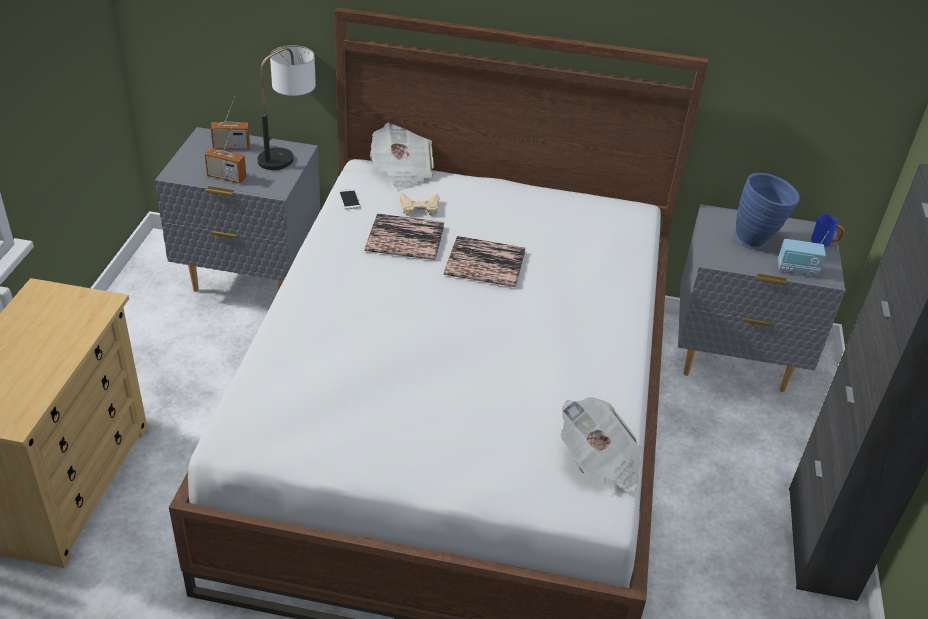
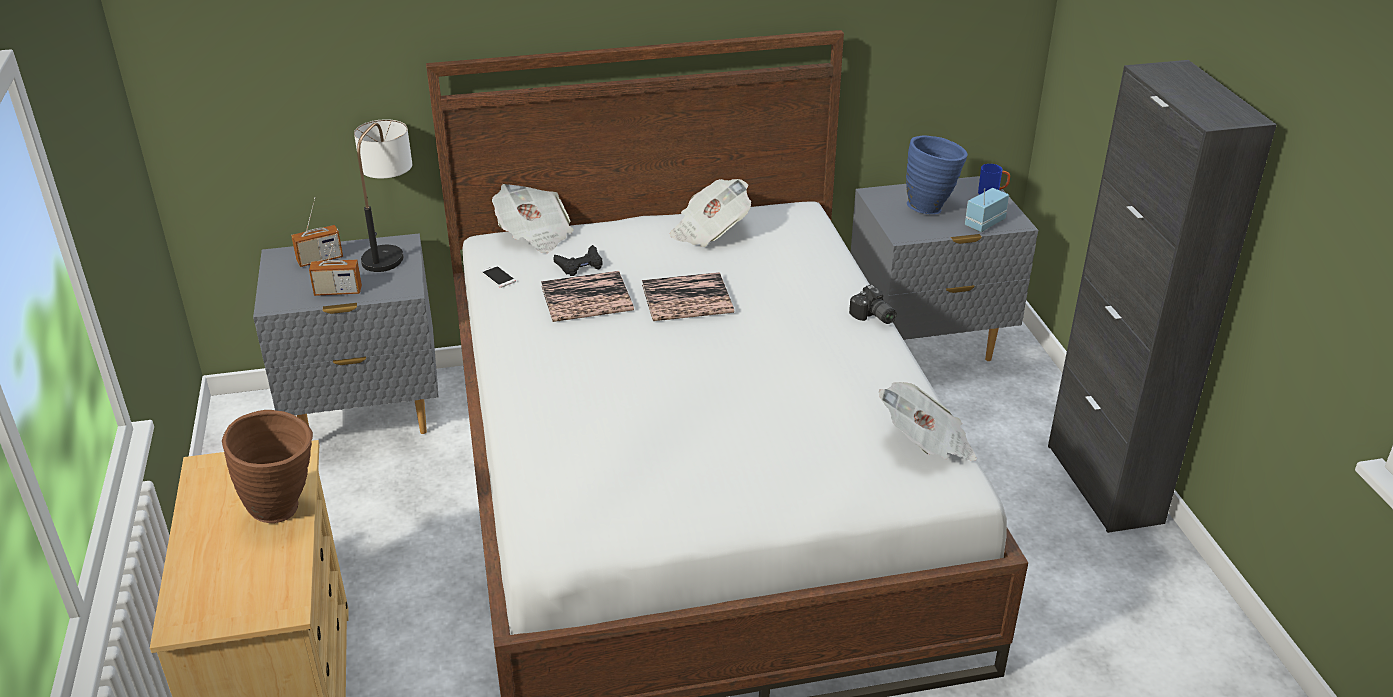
camera: 20 degrees left, 5 degrees down
(67, 344) = (285, 510): none -> brown vase
(419, 208) = (580, 265): beige game controller -> black game controller
(544, 208) = (709, 231): none -> newspaper
(633, 328) = (873, 317): none -> camera
(797, 269) = (984, 223): radio -> radio turned 150 degrees clockwise

